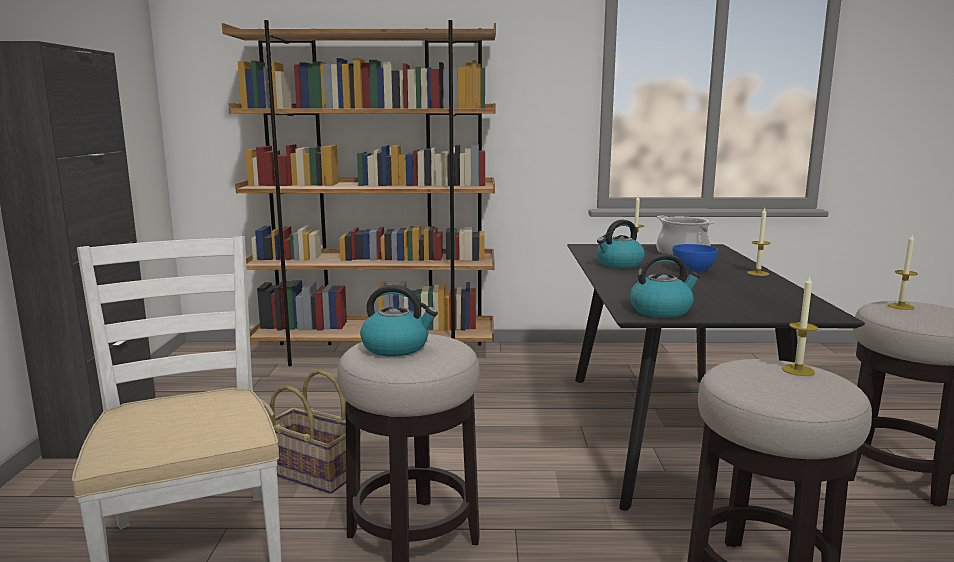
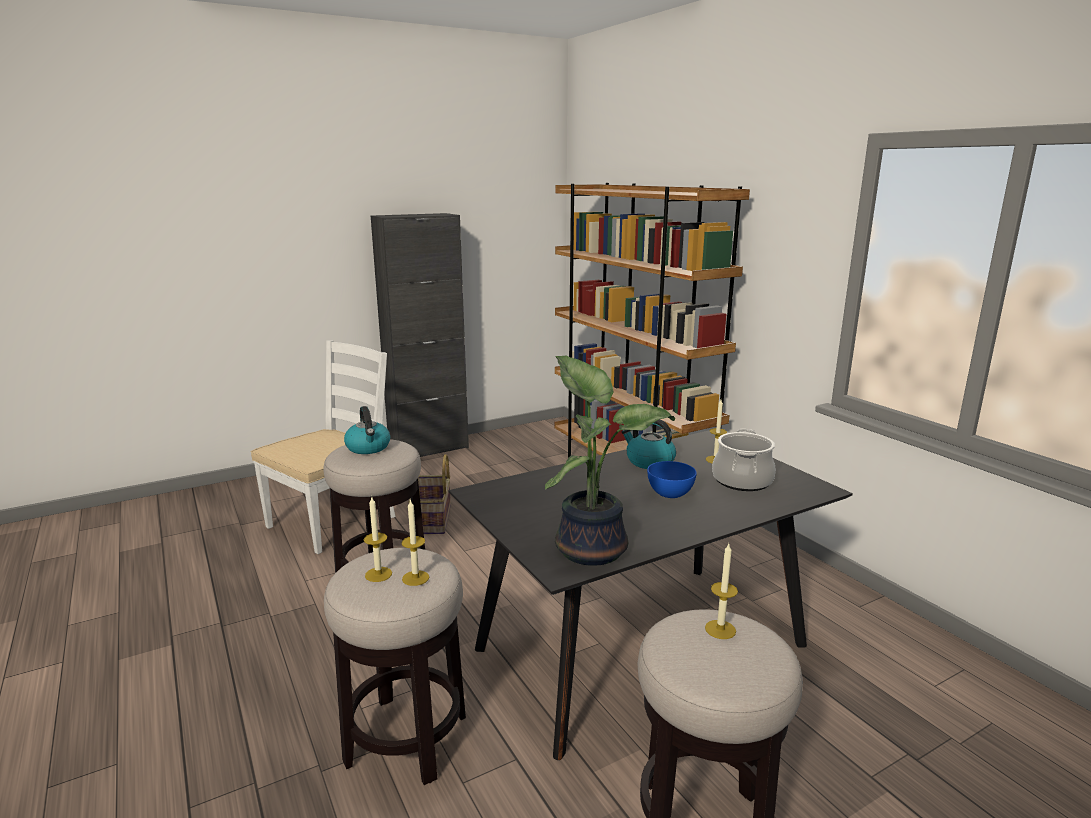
camera: 60 degrees right, 5 degrees up
(661, 310) = (496, 499): kettle -> none
(758, 273) = (707, 525): candle -> candle (378, 574)
(786, 301) = (592, 547): none -> potted plant

